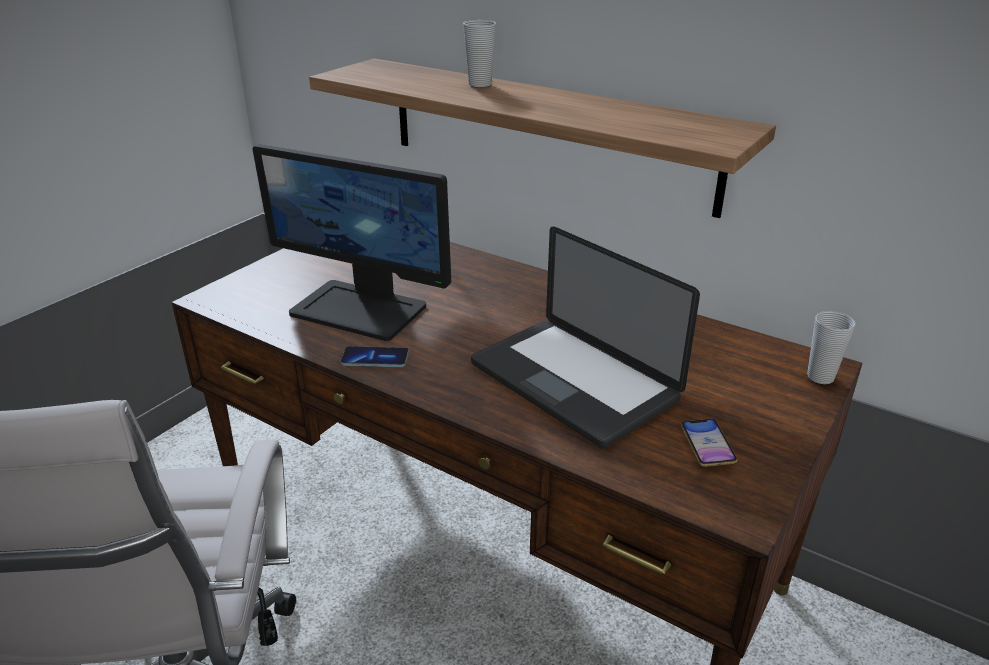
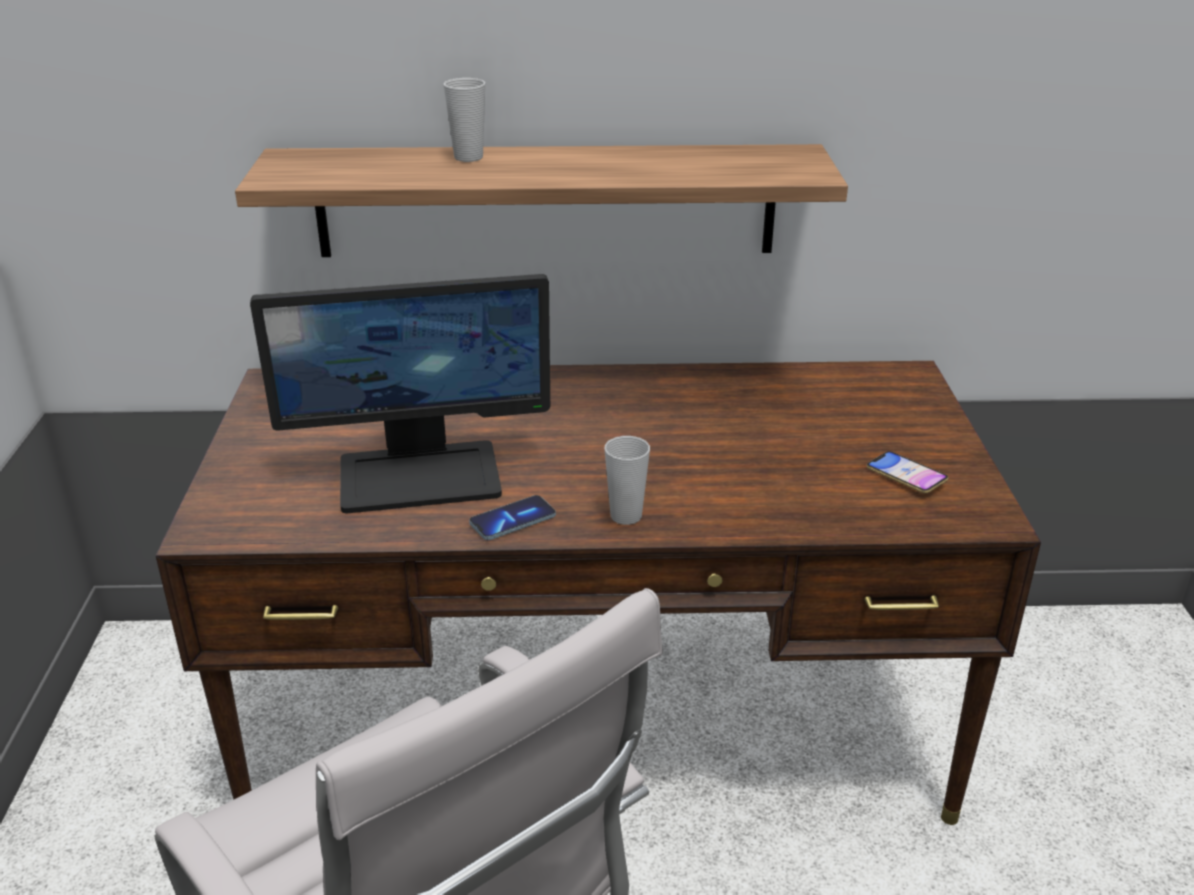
camera: 35 degrees left, 0 degrees up
(573, 382) = (733, 466): laptop -> none
(820, 377) = (919, 384): cup -> cup (626, 516)

